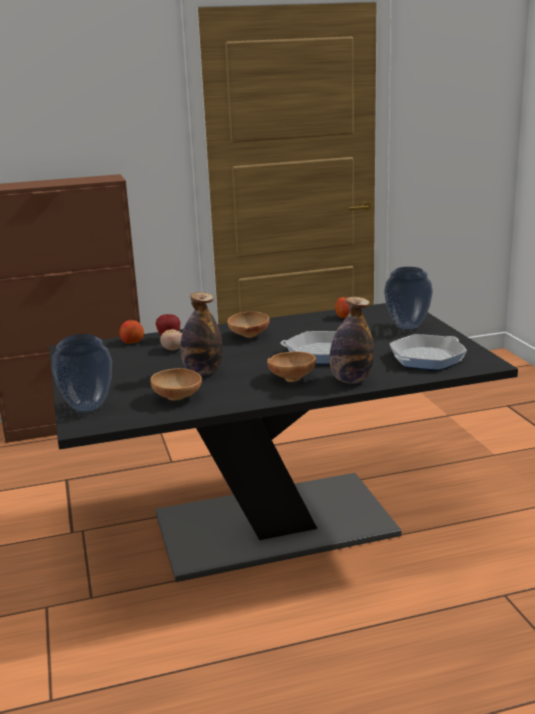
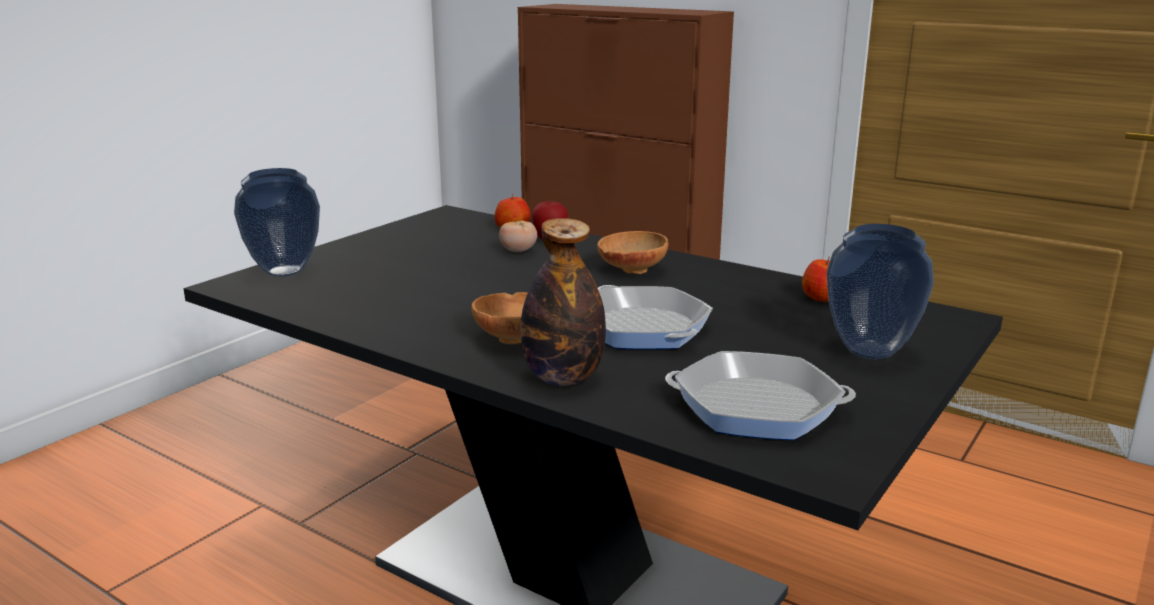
camera: 50 degrees right, 0 degrees up
(178, 398) = (361, 301): brown bowl -> none
(202, 372) = (464, 286): bottle -> none

